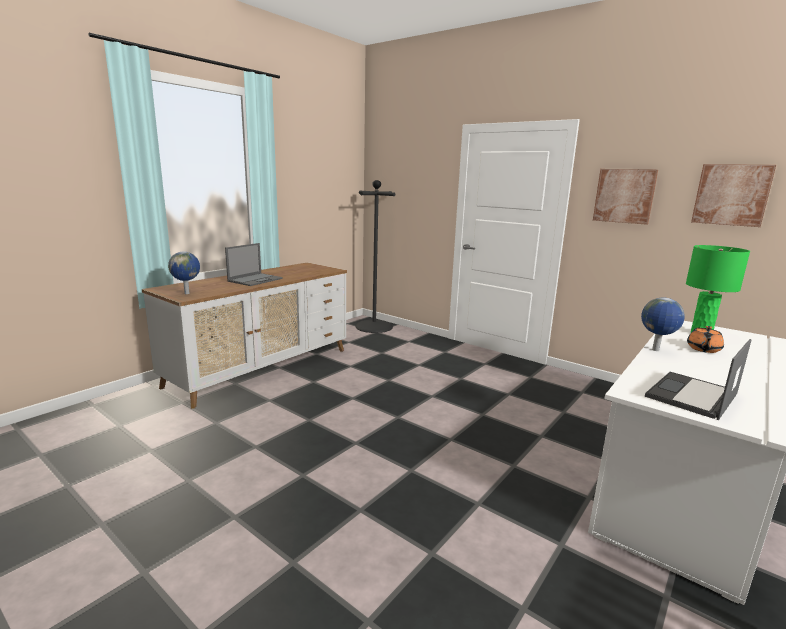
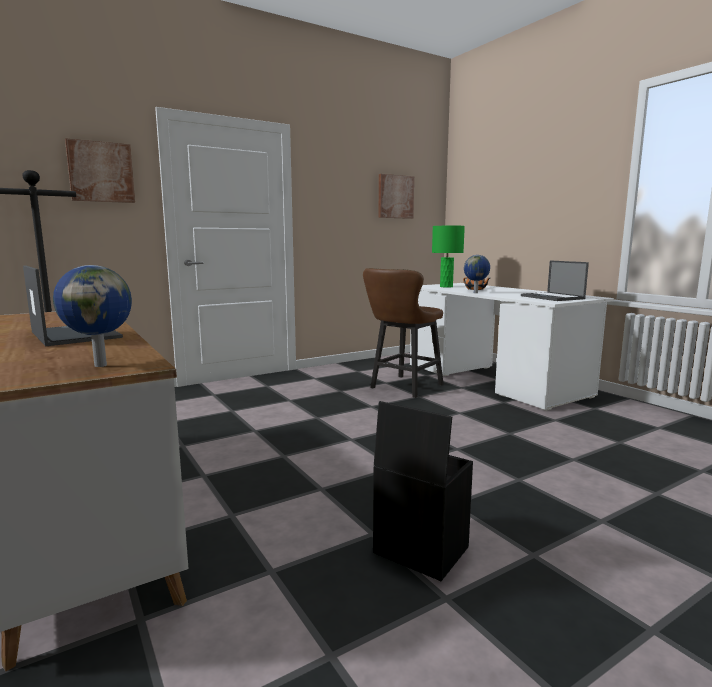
camera: 70 degrees left, 5 degrees down
(238, 465) = (419, 550): none -> black storage box
(556, 423) = (402, 388): none -> brown stool
(624, 196) = (335, 198): picture -> picture (101, 172)

